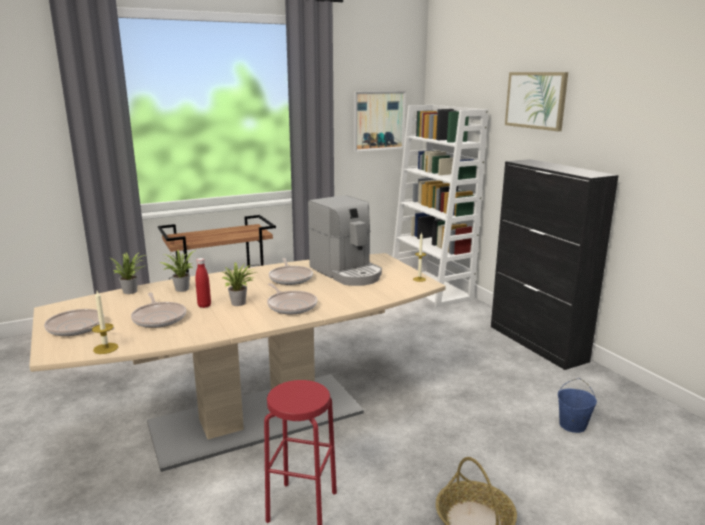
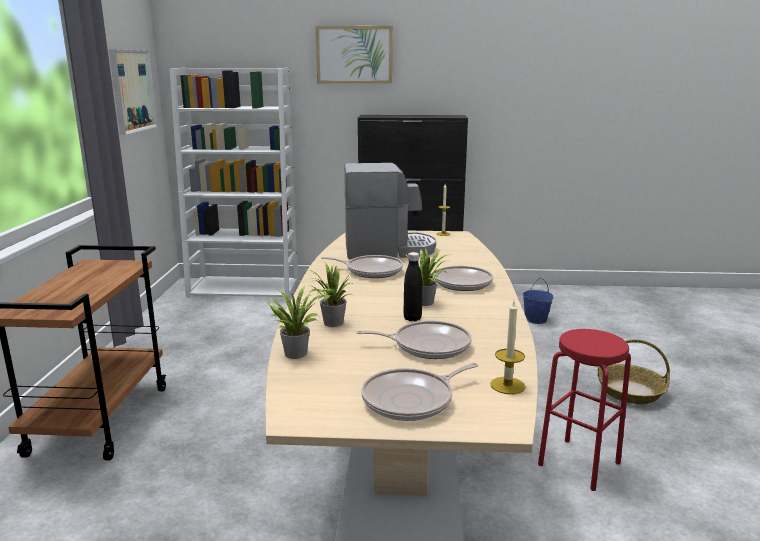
camera: 60 degrees left, 0 degrees up
(204, 305) = (412, 318): red bottle -> black bottle

